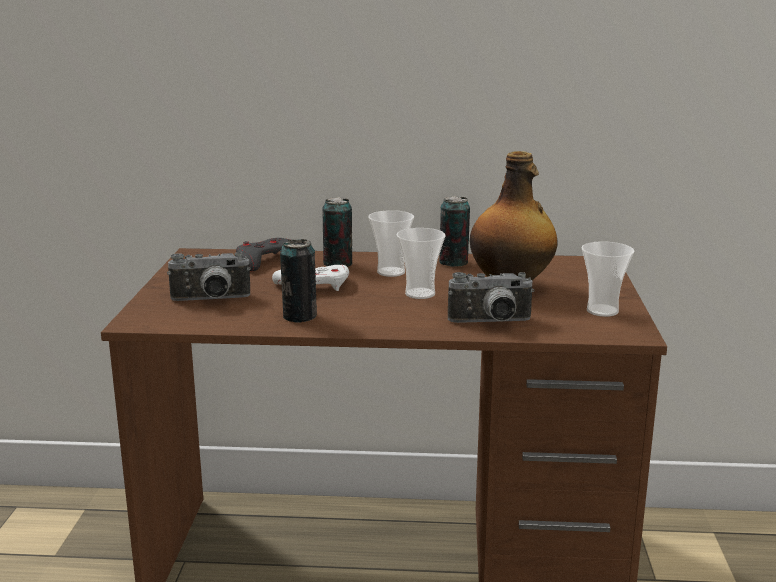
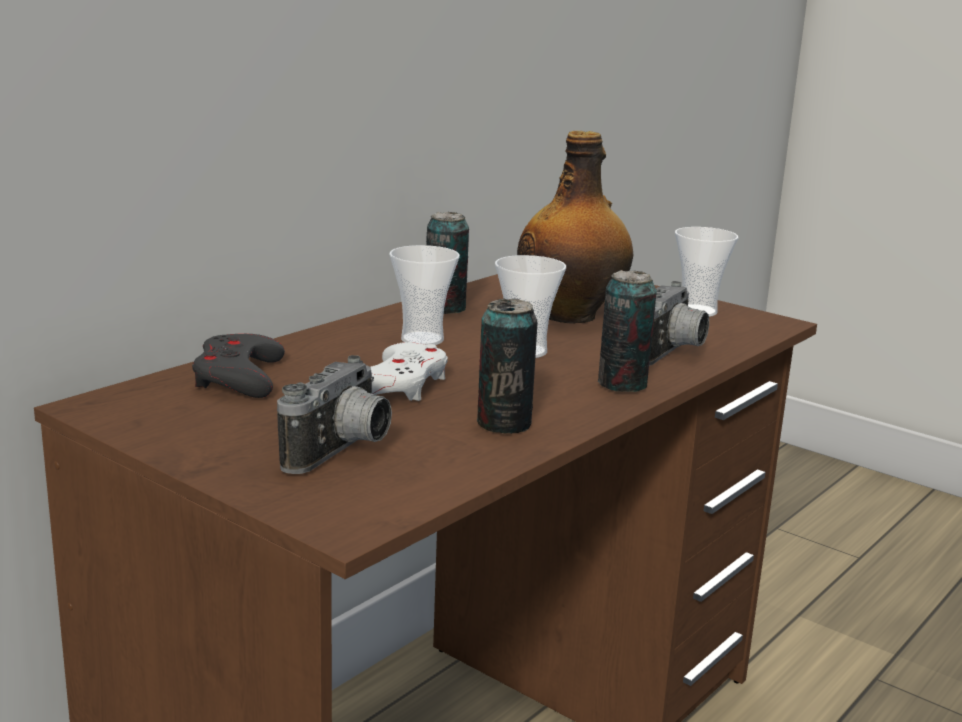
camera: 55 degrees left, 0 degrees up
(338, 264) = (336, 351): can -> can (622, 384)

